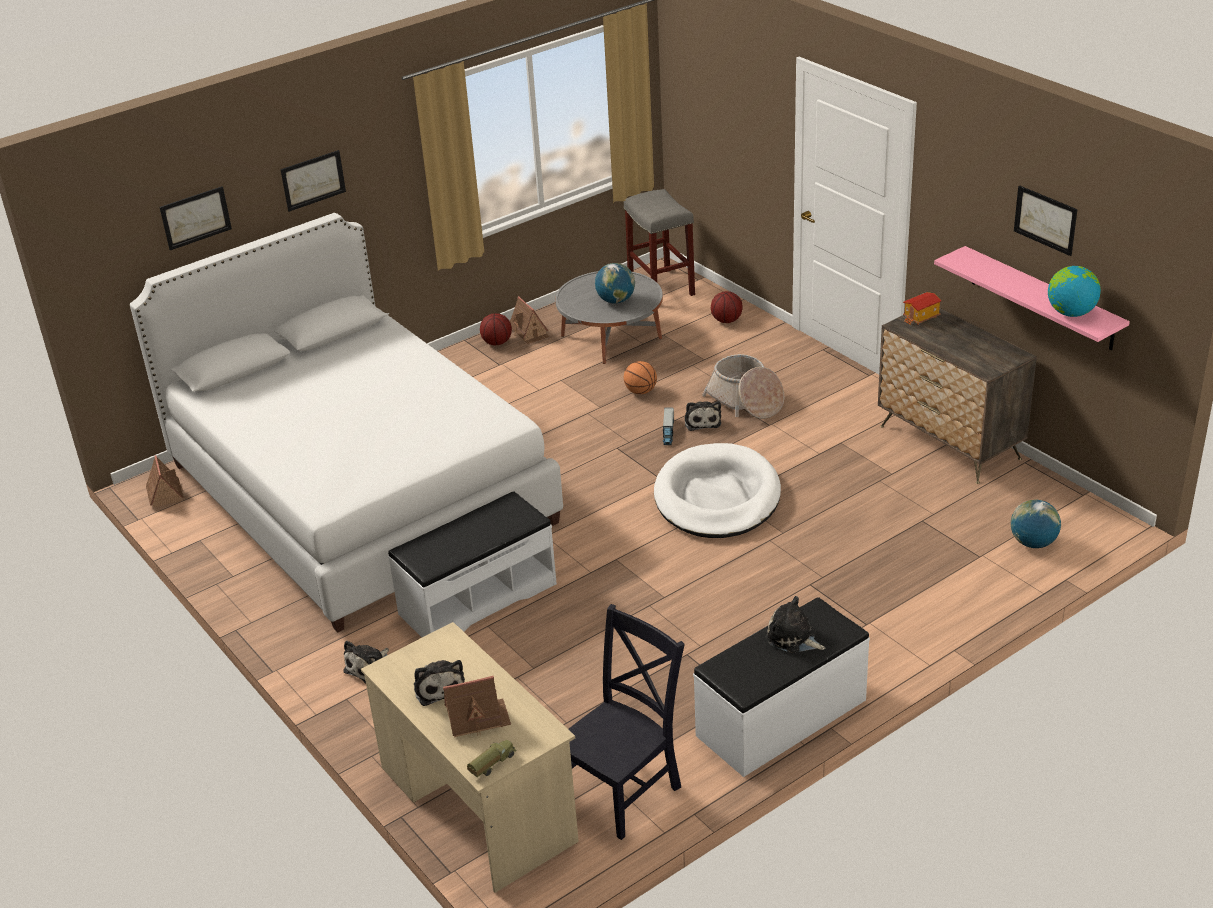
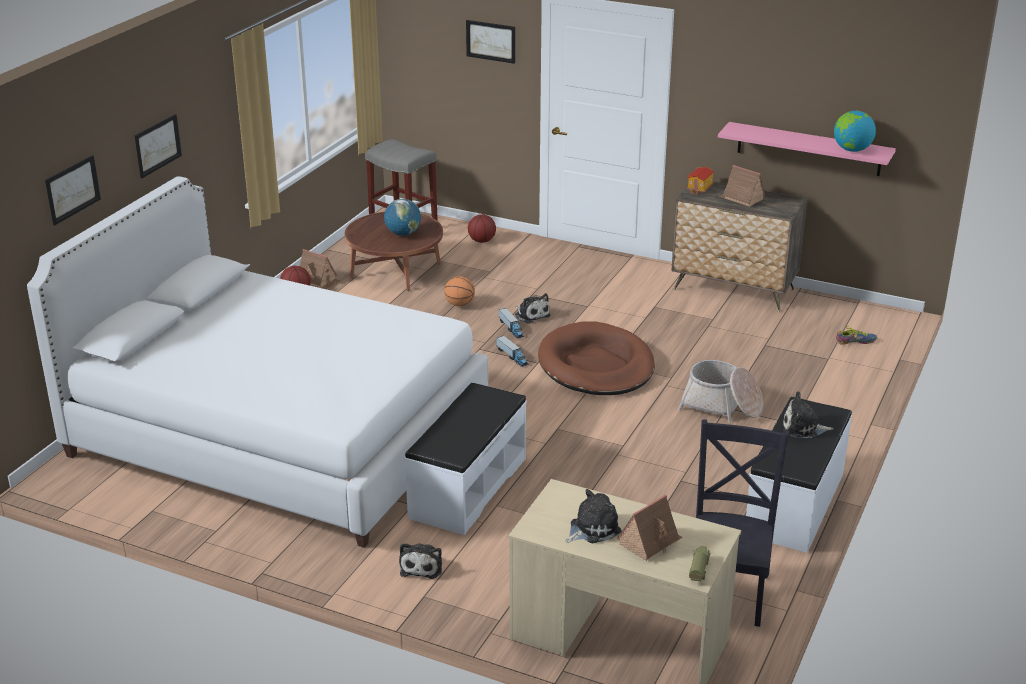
camera: 30 degrees left, 5 degrees down
(165, 493) = (76, 481): toy house -> toy house (741, 198)
(439, 687) = (592, 528): plush toy -> plush toy turned 75 degrees counterclockwise
(611, 337) = (395, 270): grey coffee table -> brown coffee table
(641, 465) = (512, 356): none -> toy truck
(717, 497) = (596, 365): white dog bed -> brown dog bed
(745, 401) = (552, 294): basket -> basket (722, 405)
(1033, 543) = (855, 341): globe -> shoe
(1045, 220) = (811, 82): picture -> picture (490, 41)

